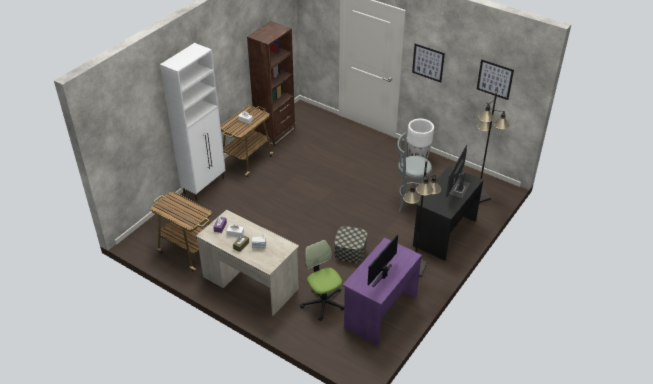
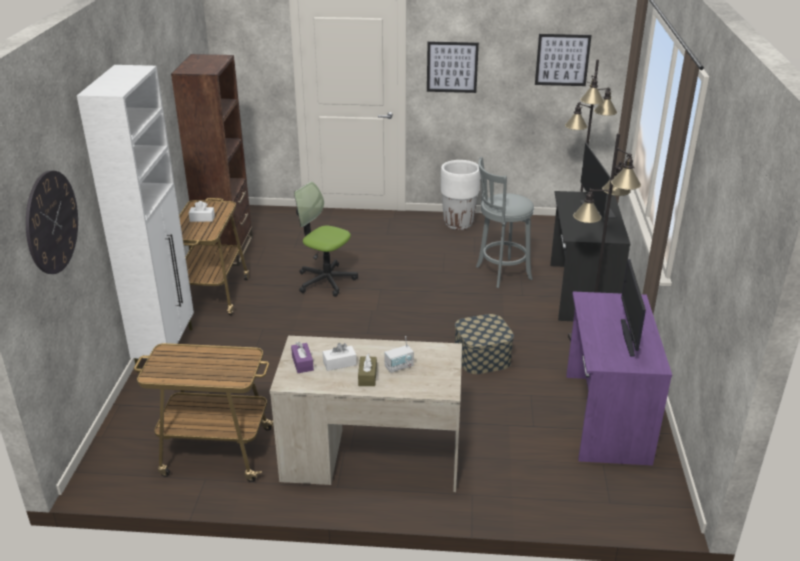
camera: 30 degrees left, 10 degrees down
(131, 124) = (51, 222): none -> wall clock
(323, 303) = (514, 440): office chair -> office chair (326, 281)

